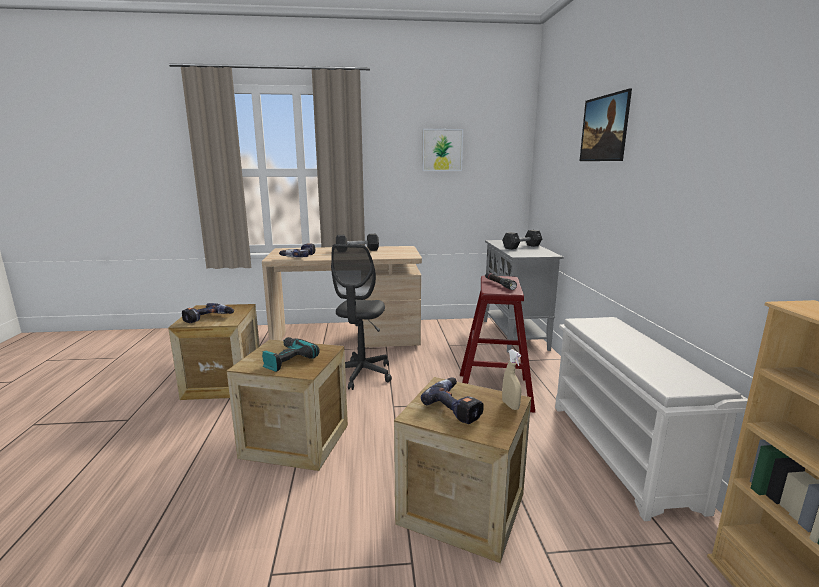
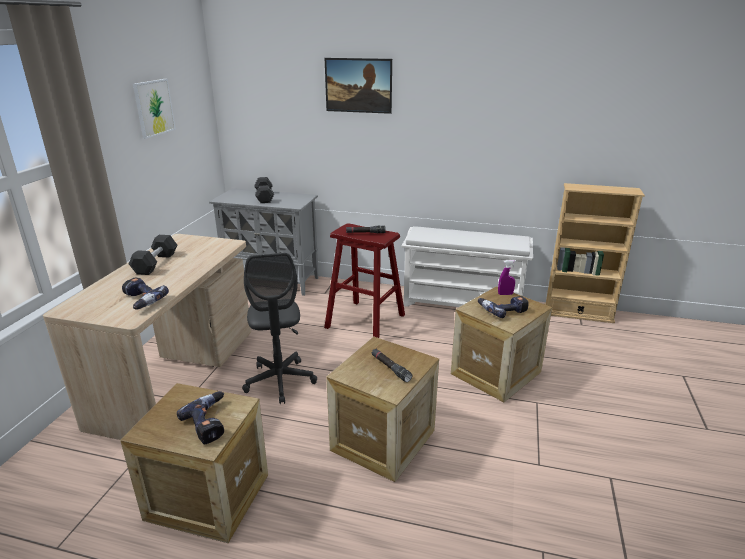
camera: 70 degrees left, 10 degrees up
(286, 360) = (390, 368): power drill -> black flashlight
(361, 374) = (280, 381): grey office chair -> grey office chair turned 45 degrees clockwise
(510, 405) = (505, 294): beige spray bottle -> purple spray bottle

